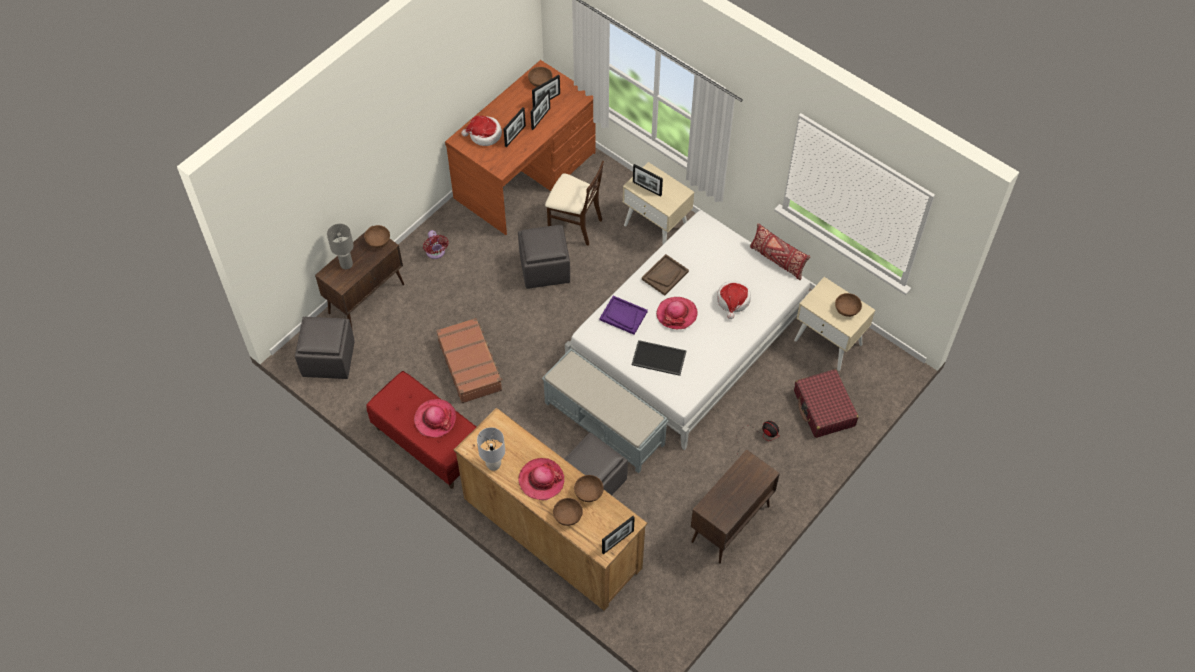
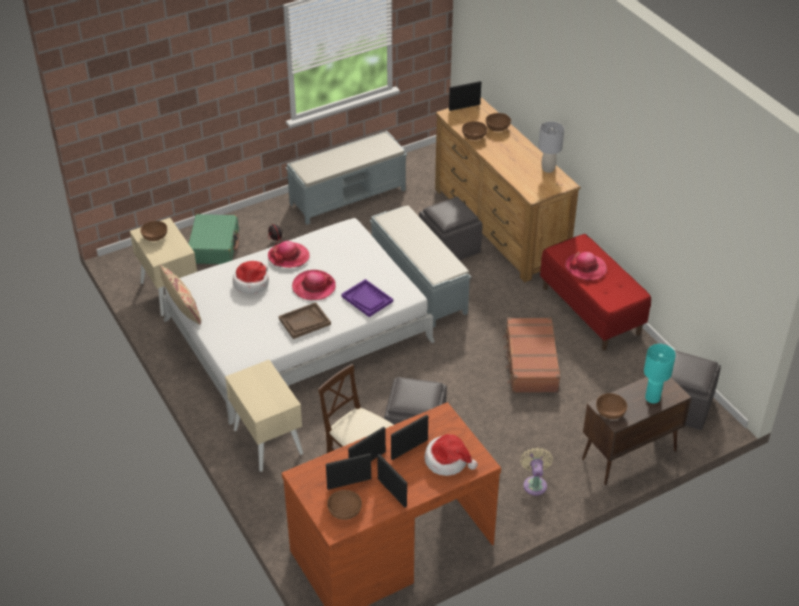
camera: 160 degrees left, 15 degrees down
(346, 264) = (652, 398): grey table lamp -> turquoise table lamp
(436, 253) = (535, 483): red fan -> beige fan
(541, 480) = (510, 152): hat -> hat (288, 257)
(647, 188) = (275, 393): picture frame -> picture frame (392, 492)
(658, 358) = (353, 259): tray -> none
(730, 525) = (348, 196): brown cabinet -> grey bench
(777, 260) = (182, 307): red pillow -> beige pillow
(824, 409) = (214, 246): red suitcase -> green suitcase

